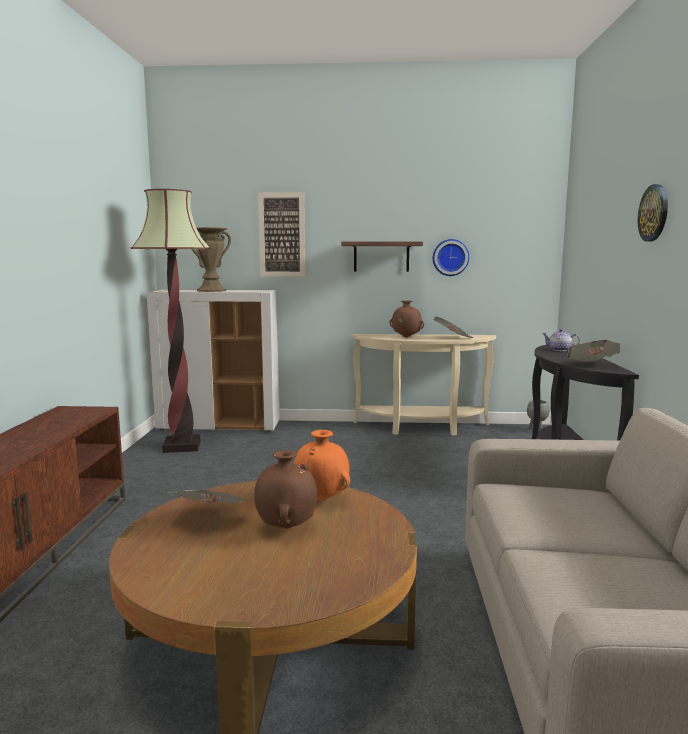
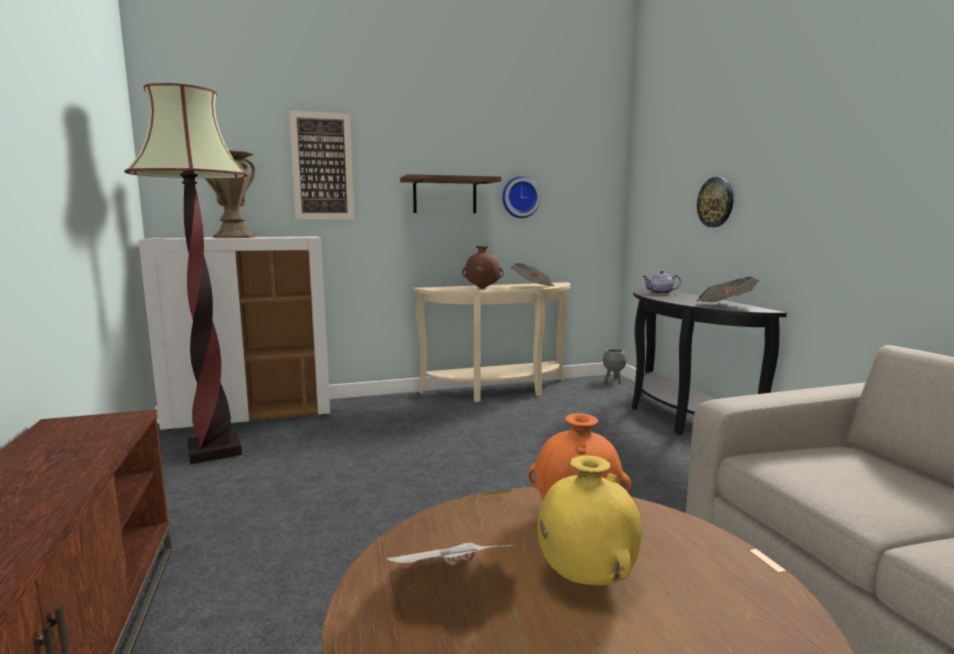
camera: 20 degrees left, 0 degrees up
(286, 527) = (586, 578): brown vase -> yellow vase
(654, 213) = (799, 138): wall clock -> wall clock (716, 202)

